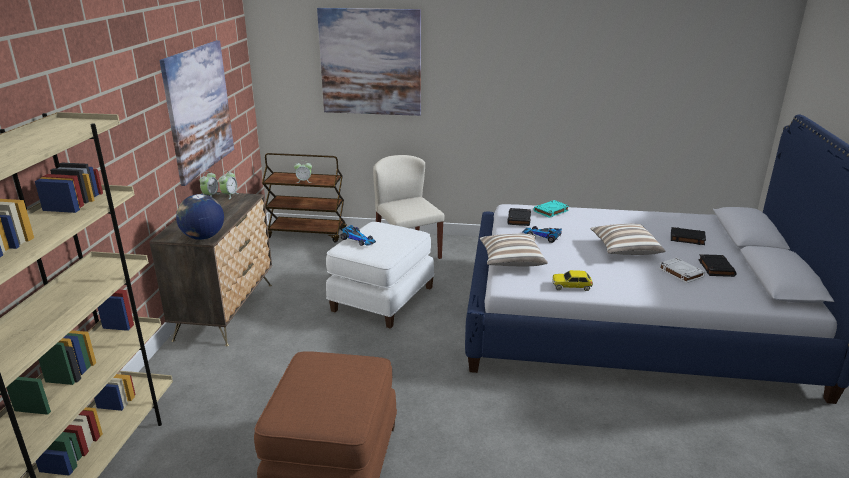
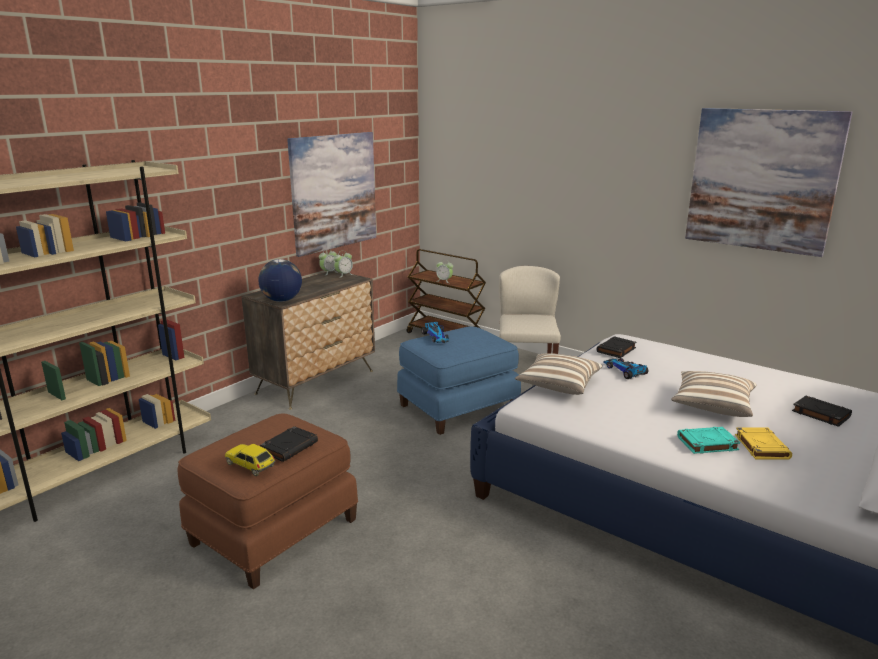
camera: 30 degrees right, 5 degrees down
(370, 62) = (521, 165): picture -> picture (761, 180)
(381, 298) = (457, 406): white ottoman -> blue ottoman
(551, 211) = (664, 349): turquoise book -> turquoise book (706, 443)
(571, 286) = (597, 425): toy car -> toy car (251, 465)
(680, 272) = (761, 446): white book -> yellow book
(715, 268) = (823, 454): black book -> black book (289, 447)

